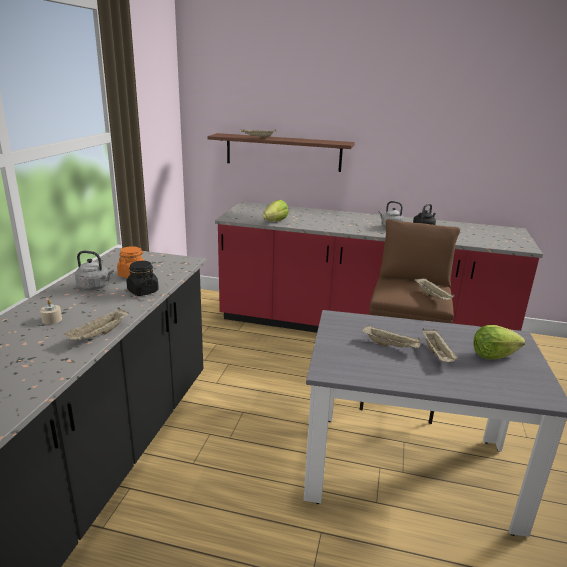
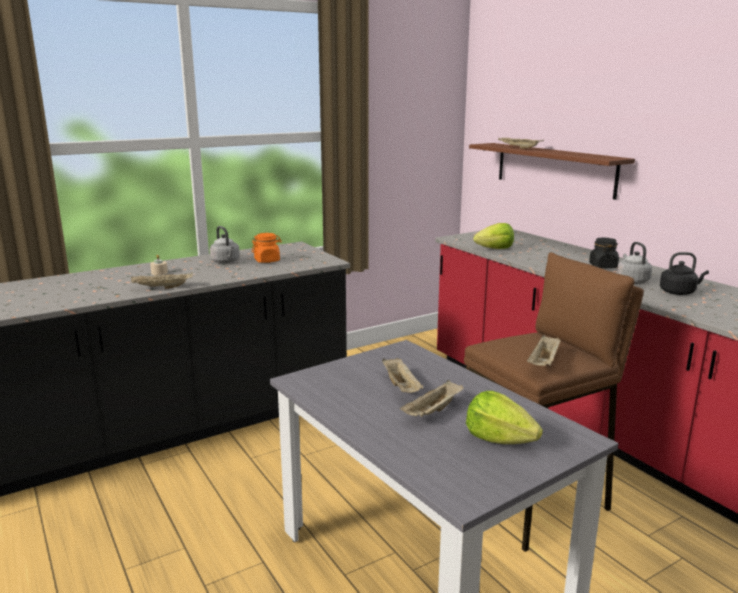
camera: 45 degrees right, 5 degrees down
(143, 291) = (248, 272): black jar -> black jar (602, 266)

